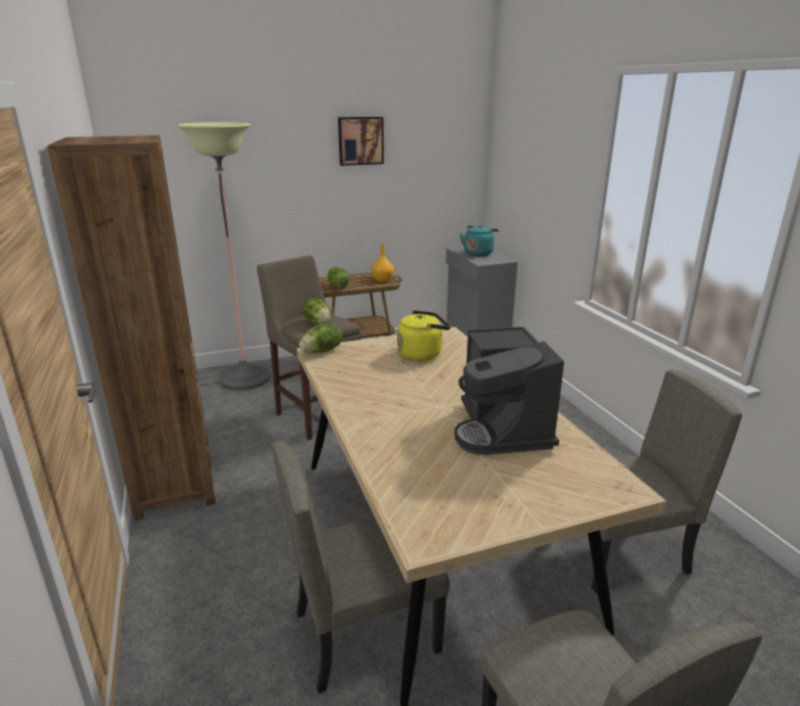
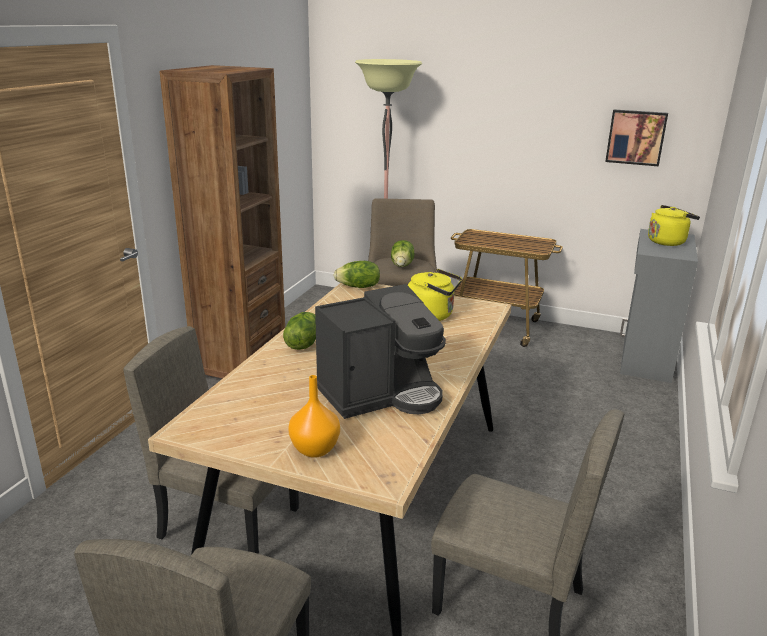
camera: 40 degrees right, 0 degrees up
(337, 286) = (482, 242): lettuce -> lettuce (303, 344)
(360, 140) = (552, 89): picture -> picture (636, 137)
(382, 280) = (537, 247): orange vase -> orange vase (313, 449)
(478, 253) = (668, 242): turquoise kettle -> yellow kettle
(502, 429) = (380, 394): coffee machine -> coffee machine turned 150 degrees counterclockwise

